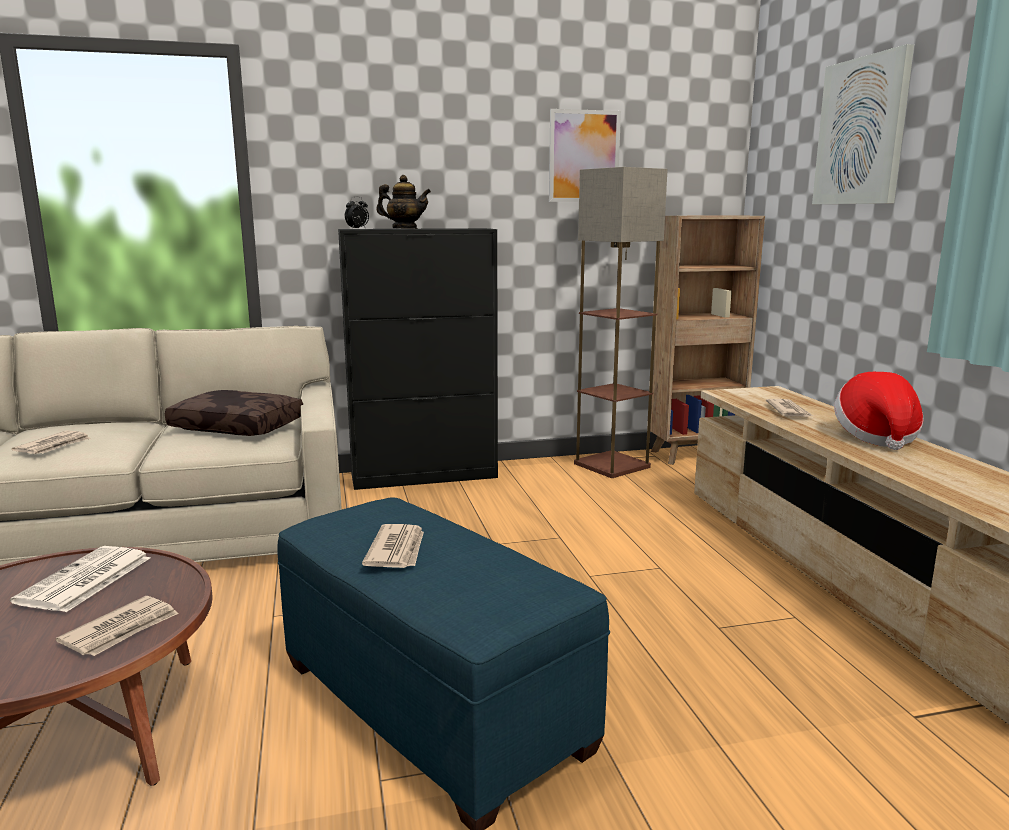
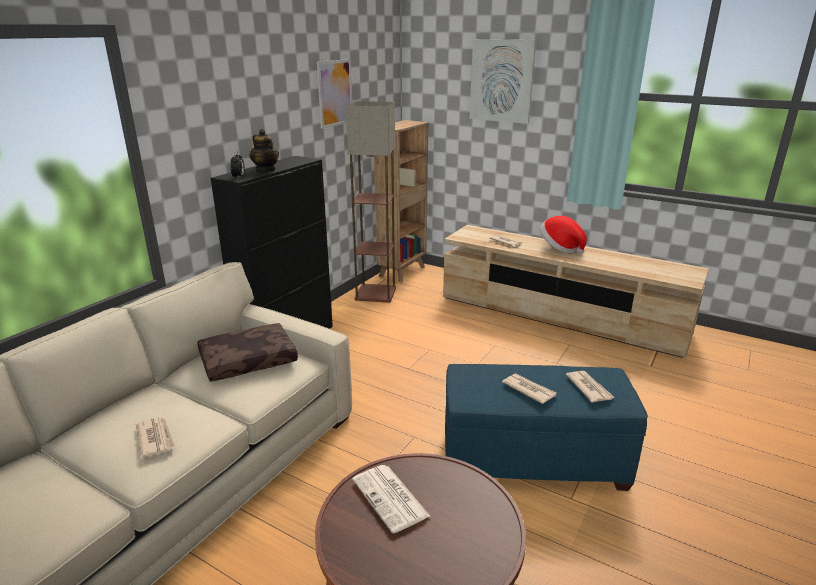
camera: 45 degrees left, 10 degrees up
(122, 630) = (474, 503): newspaper -> newspaper (589, 388)
(404, 228) = (266, 170): teapot -> teapot turned 90 degrees clockwise

